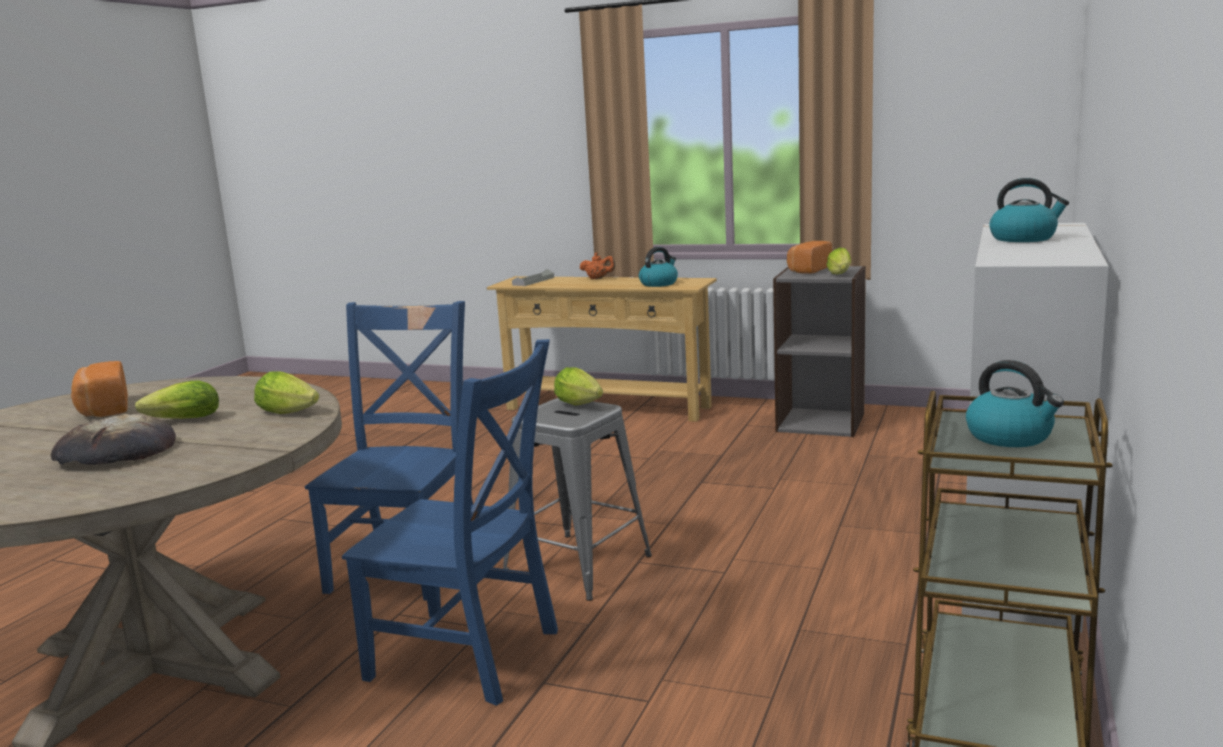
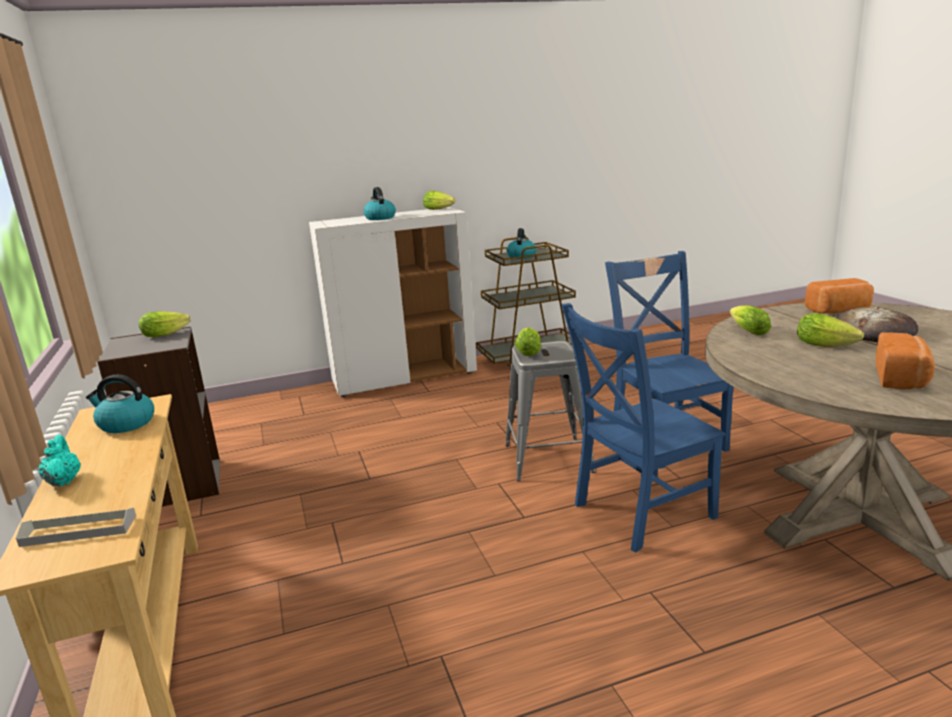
camera: 130 degrees left, 5 degrees up
(598, 278) = (64, 481): orange teapot -> turquoise teapot
(808, 270) = (134, 348): bread -> bread (839, 311)
(1064, 259) = (440, 209): none -> lettuce

